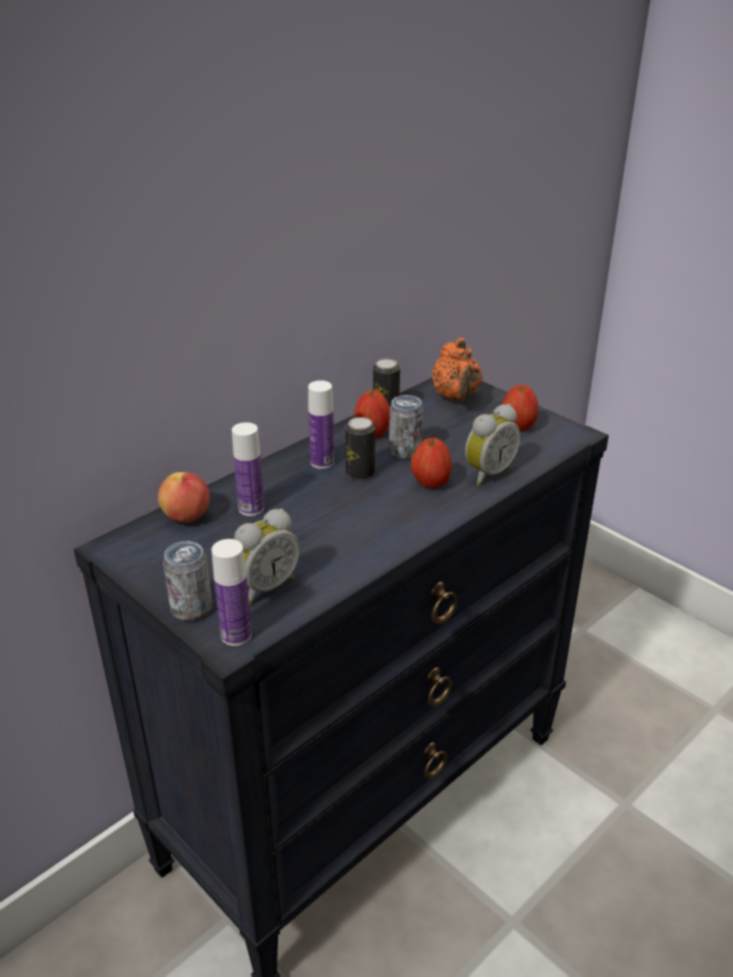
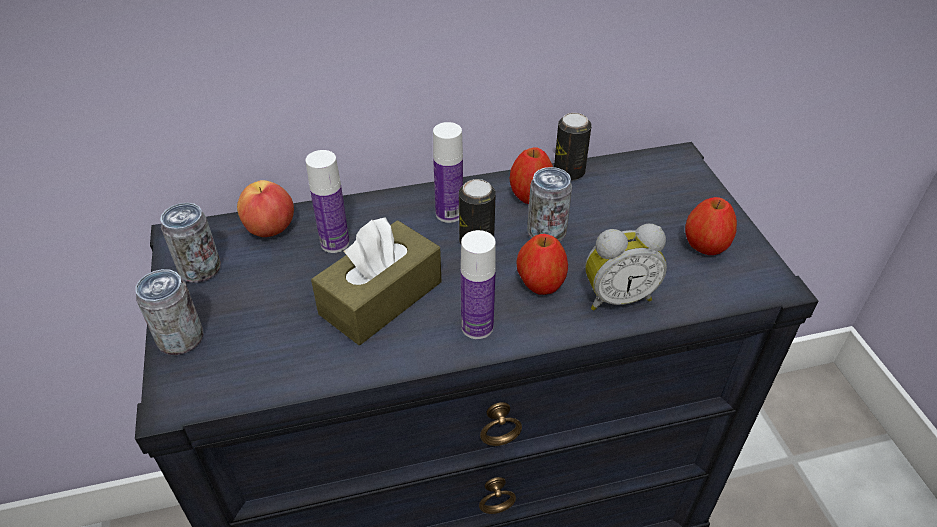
camera: 30 degrees right, 10 degrees up
(156, 562) = (200, 270): none -> can
(236, 635) = (190, 391): bottle -> bottle (477, 327)
(265, 586) = (266, 344): alarm clock -> none
(324, 529) = (381, 298): none -> brown tissue box
(456, 397) = (662, 182): orange teapot -> none

